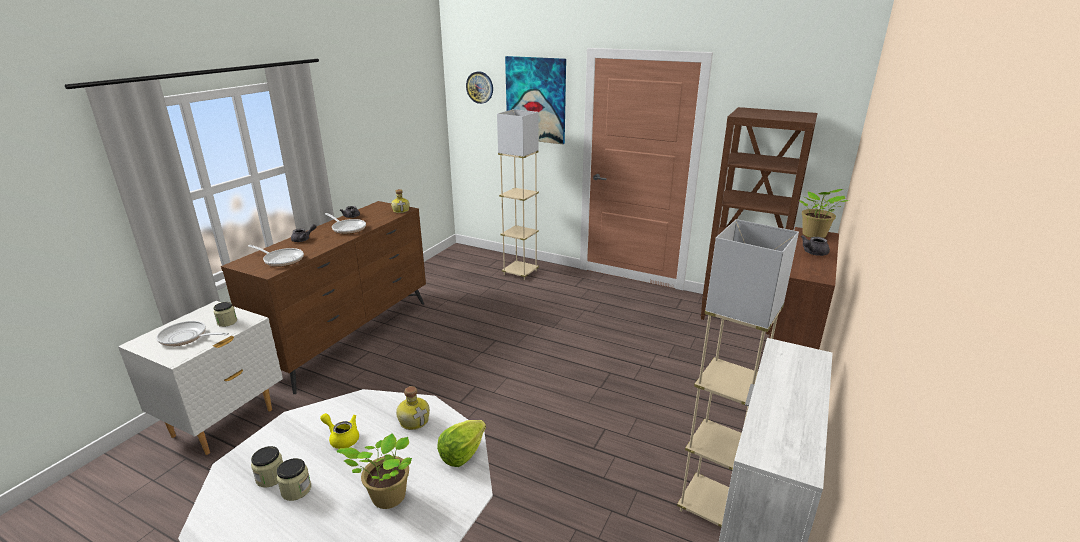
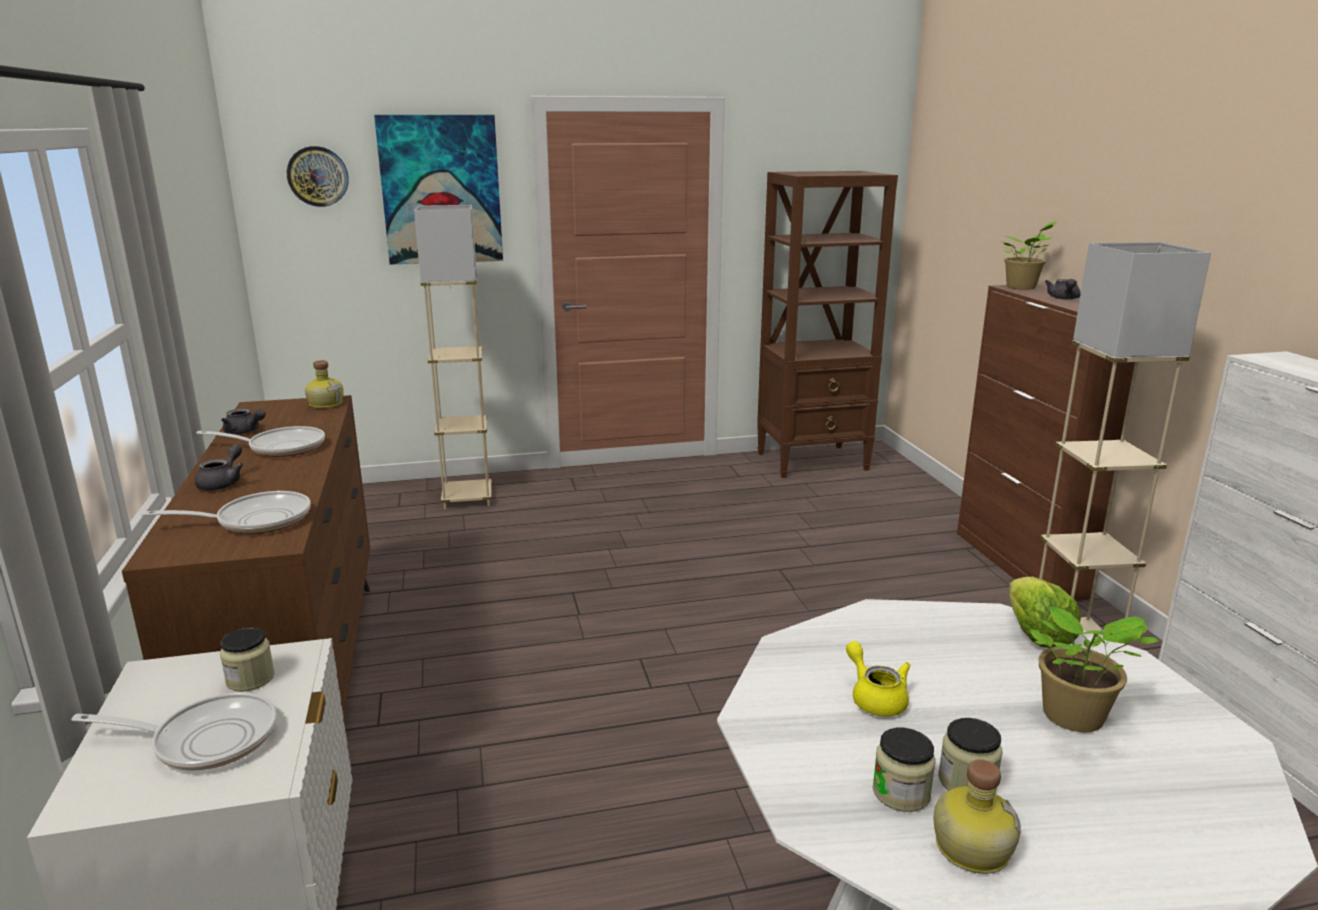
camera: 40 degrees left, 5 degrees down
(186, 337) = (206, 739): frying pan -> frying pan turned 150 degrees counterclockwise
(342, 438) = (875, 698): yellow teapot -> yellow teapot turned 75 degrees clockwise
(414, 420) = (908, 633): bottle -> bottle (970, 846)

